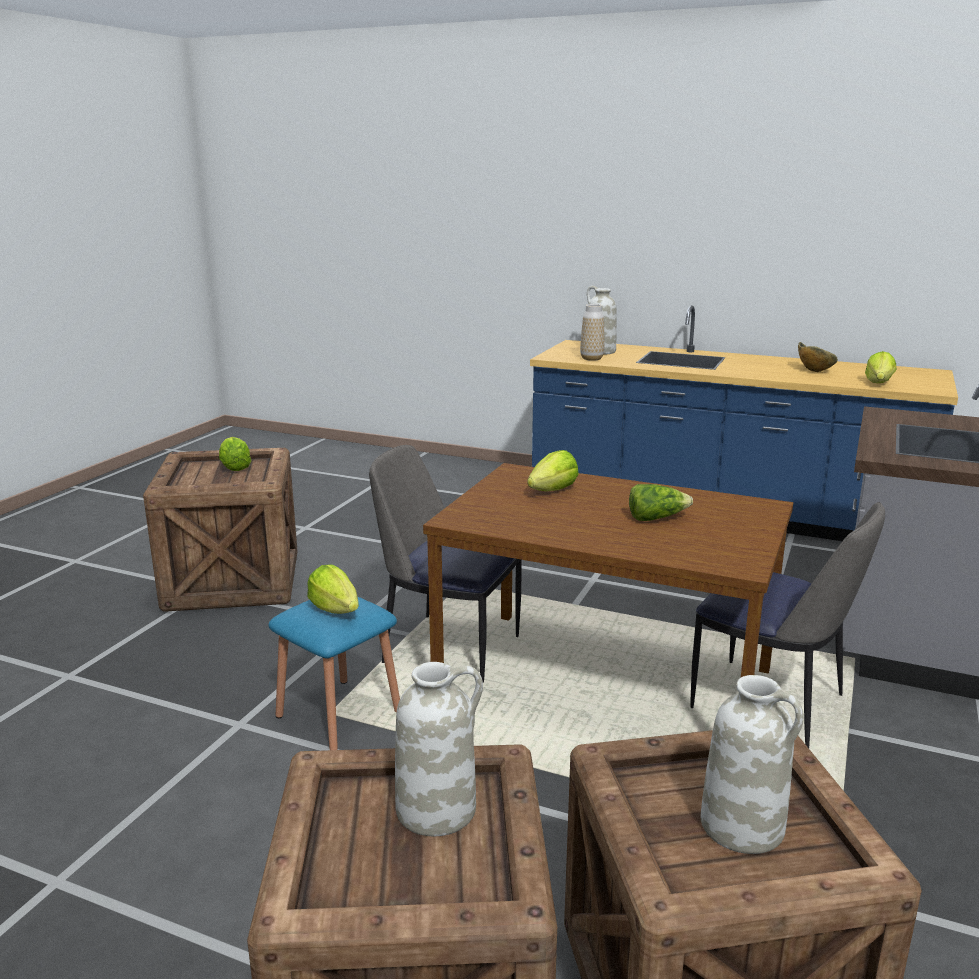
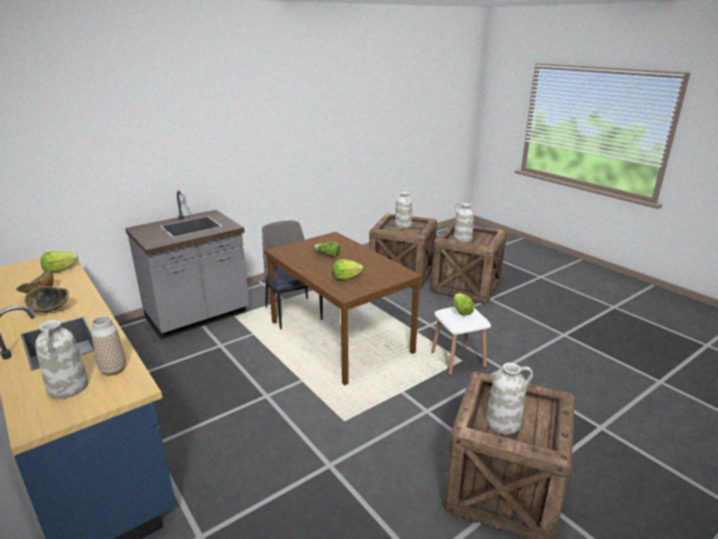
camera: 150 degrees left, 5 degrees up
(234, 467) = (503, 422): lettuce -> white vase
(339, 714) = (458, 359): blue stool -> white stool
(447, 648) = (389, 376): chair -> none
(755, 366) = (51, 311): none -> bowl

